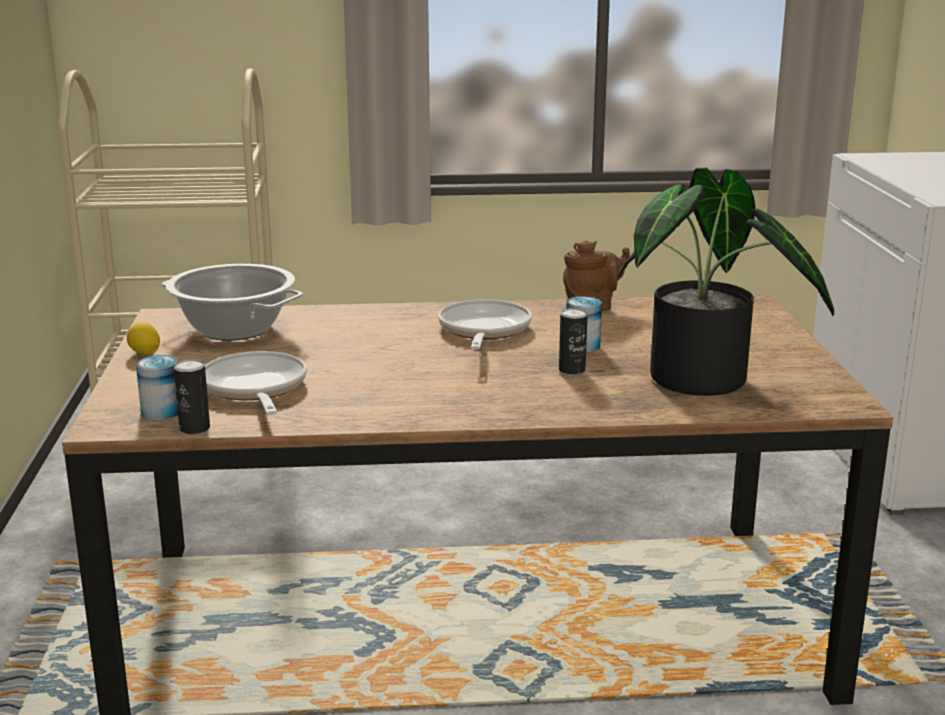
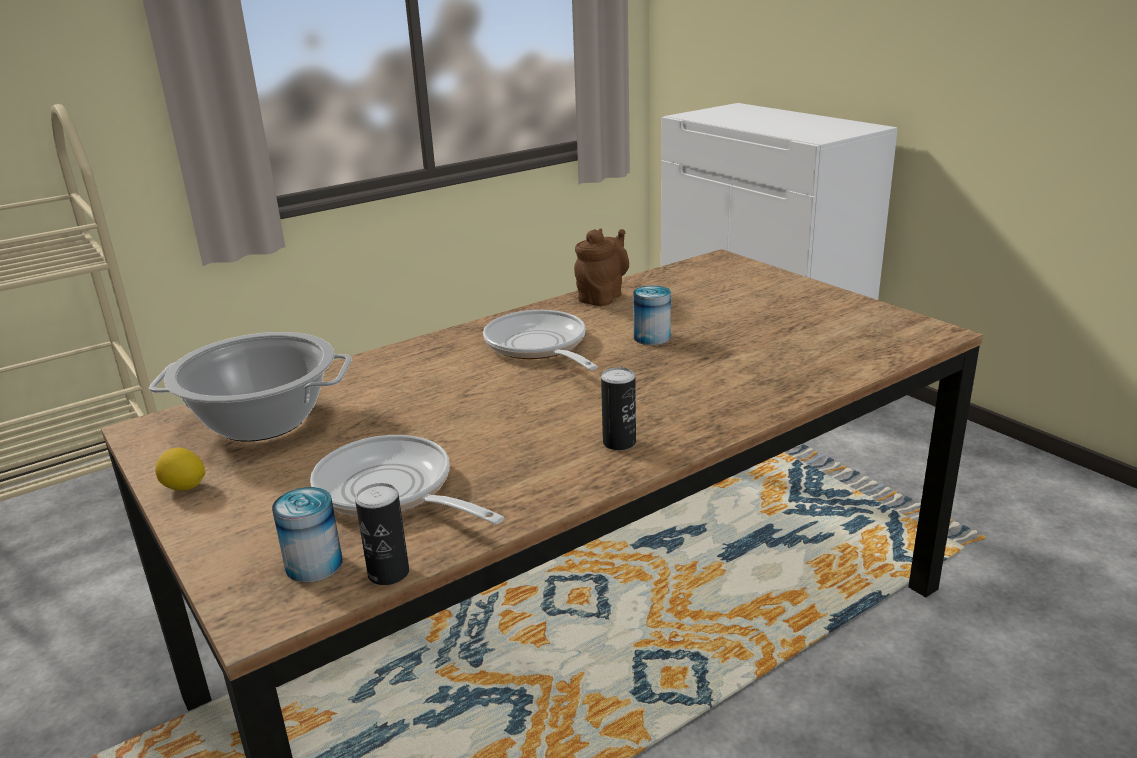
camera: 30 degrees left, 5 degrees up
(572, 370) = (681, 365): can -> can (619, 443)
(705, 383) = (807, 345): potted plant -> none

